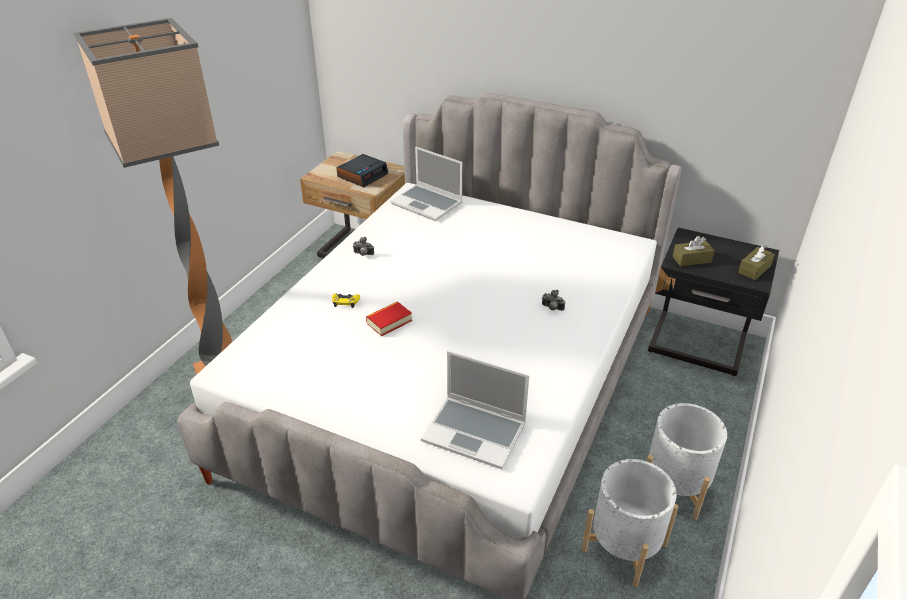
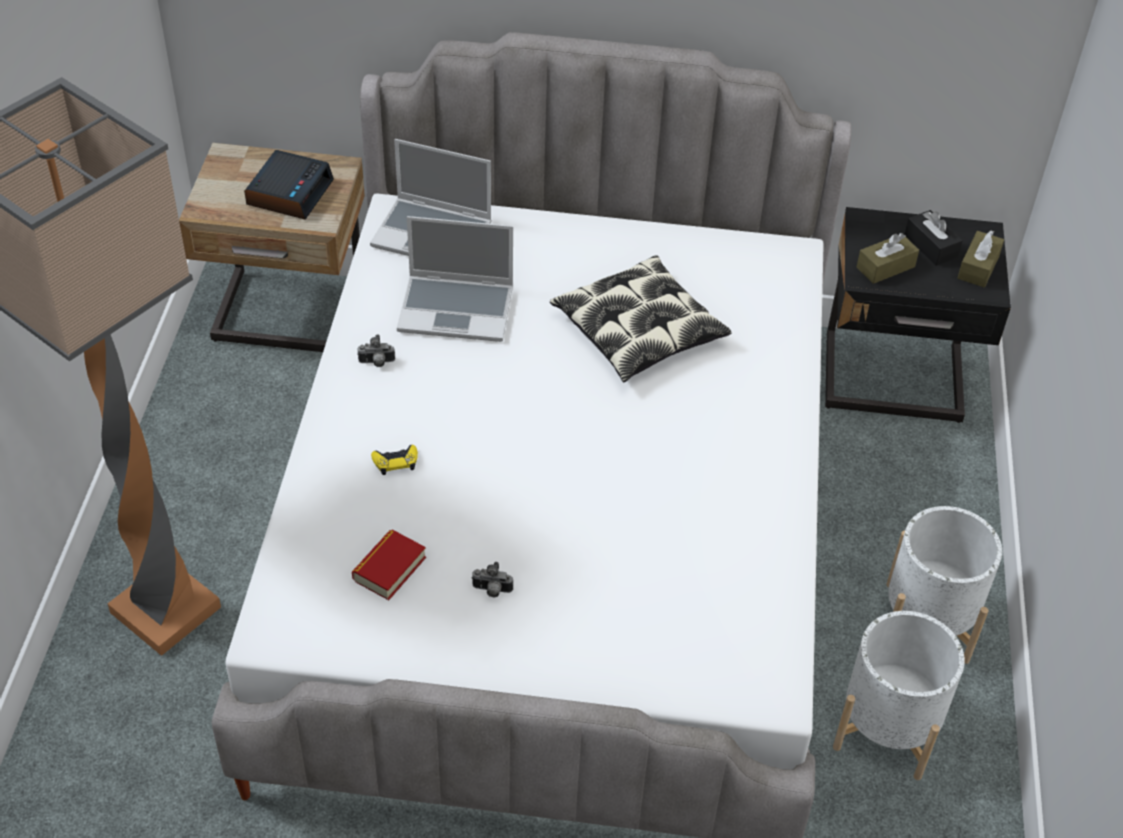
camera: 20 degrees left, 10 degrees up
(389, 322) = (483, 483): book -> book (389, 569)
(476, 432) = (693, 637): laptop -> laptop (457, 309)
(521, 265) = (639, 331): none -> pillow
(552, 308) = (715, 403): camera -> camera (492, 591)
(726, 254) = (930, 246): none -> black tissue box

